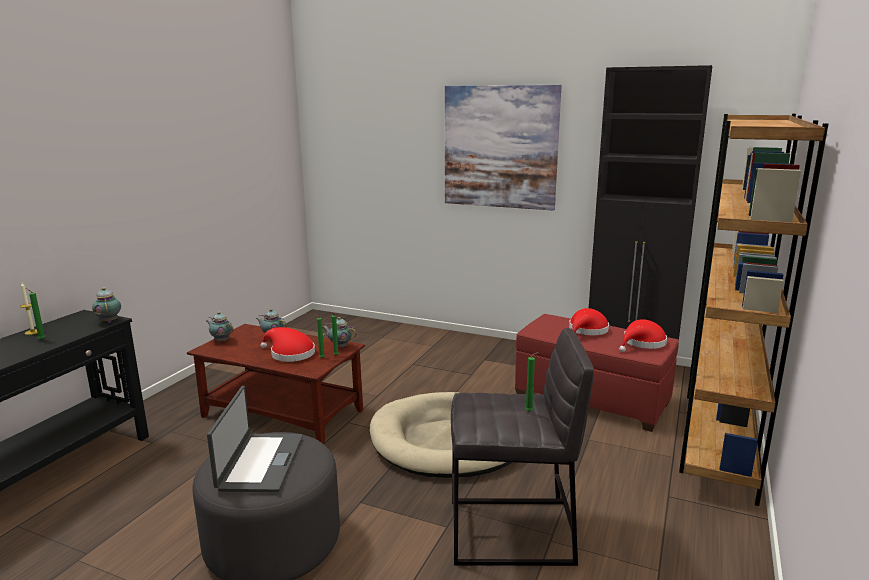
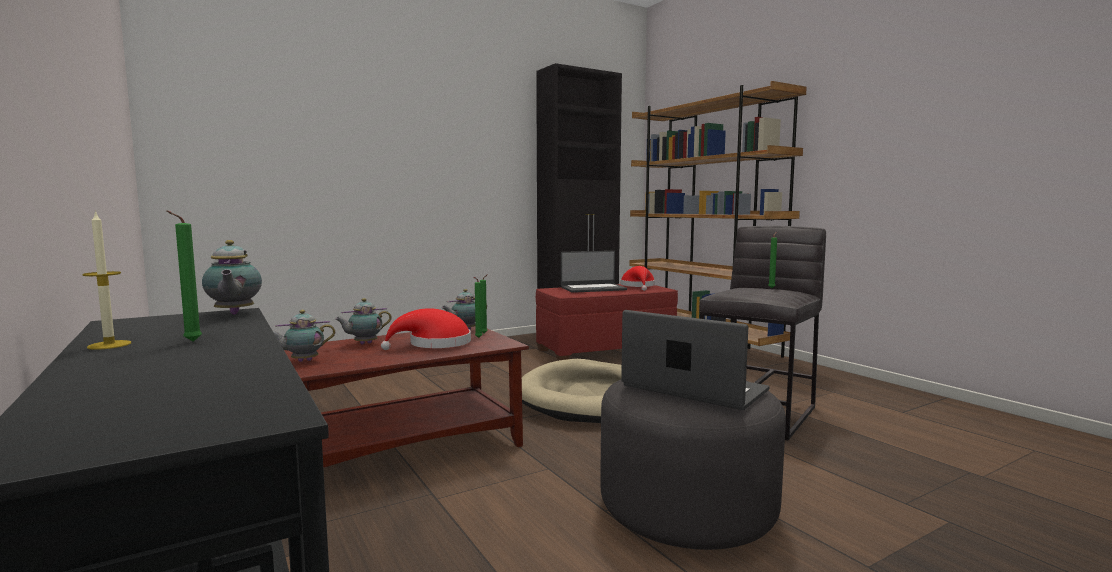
camera: 55 degrees left, 10 degrees down
(109, 321) = (233, 314): teapot -> teapot turned 120 degrees counterclockwise
(500, 147) = (439, 136): picture -> none
(587, 331) = (593, 288): red hat -> laptop

